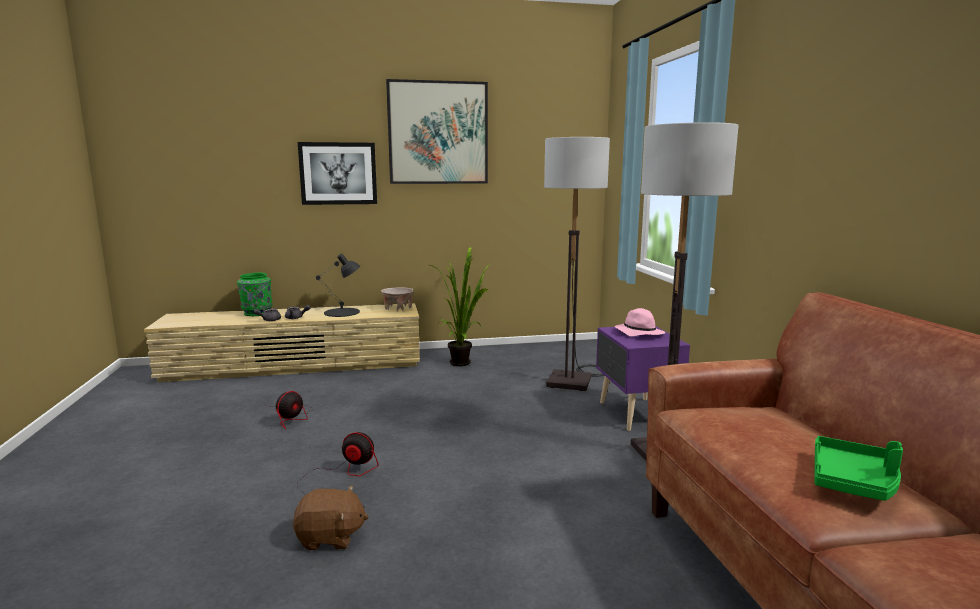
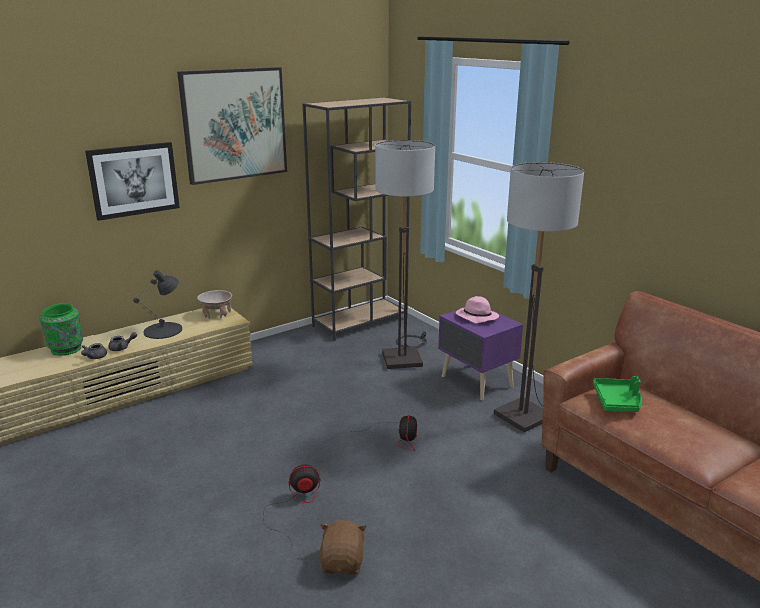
camera: 25 degrees left, 10 degrees up
(291, 417) = (184, 459): fan -> fan (398, 438)
(330, 537) = (343, 562): brown plush toy -> brown plush toy turned 60 degrees counterclockwise
(464, 362) = (289, 354): potted plant -> none
(556, 349) = (360, 322): none -> bookcase
(854, 481) = (708, 436): green tray -> green tray (617, 402)

